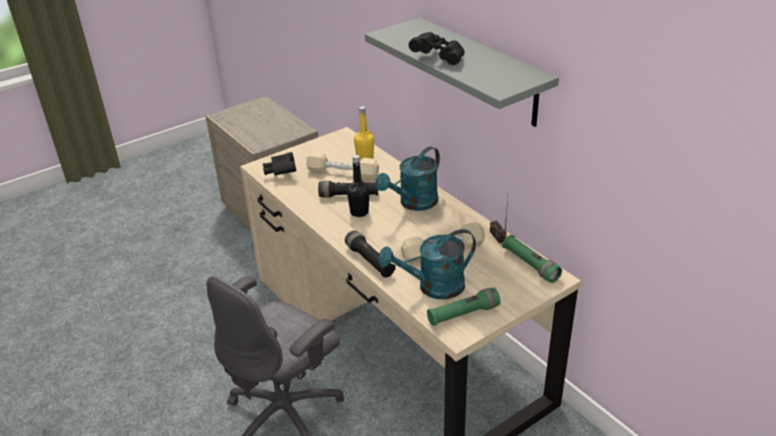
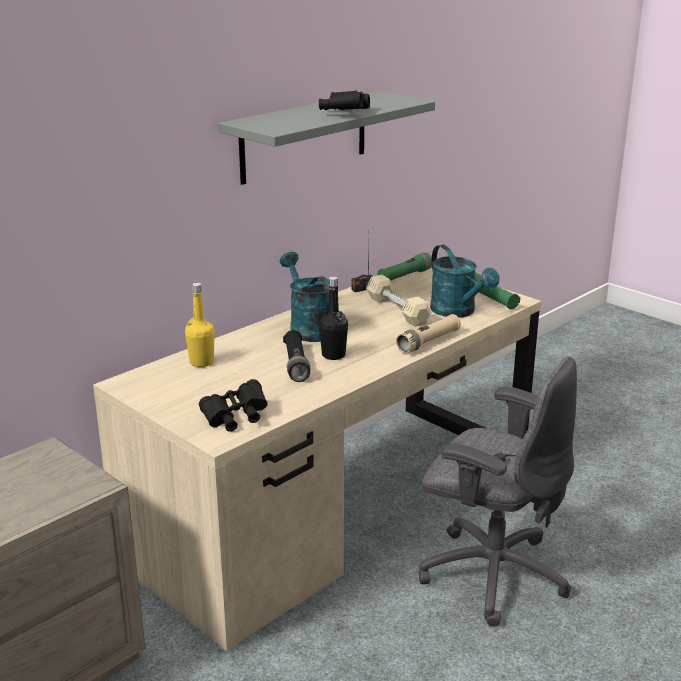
camera: 100 degrees left, 10 degrees down
(343, 173) = (239, 373): beige dumbbell -> none
(369, 261) = (428, 342): black flashlight -> beige flashlight
(413, 203) = (308, 328): turquoise watering can -> turquoise watering can turned 150 degrees counterclockwise

